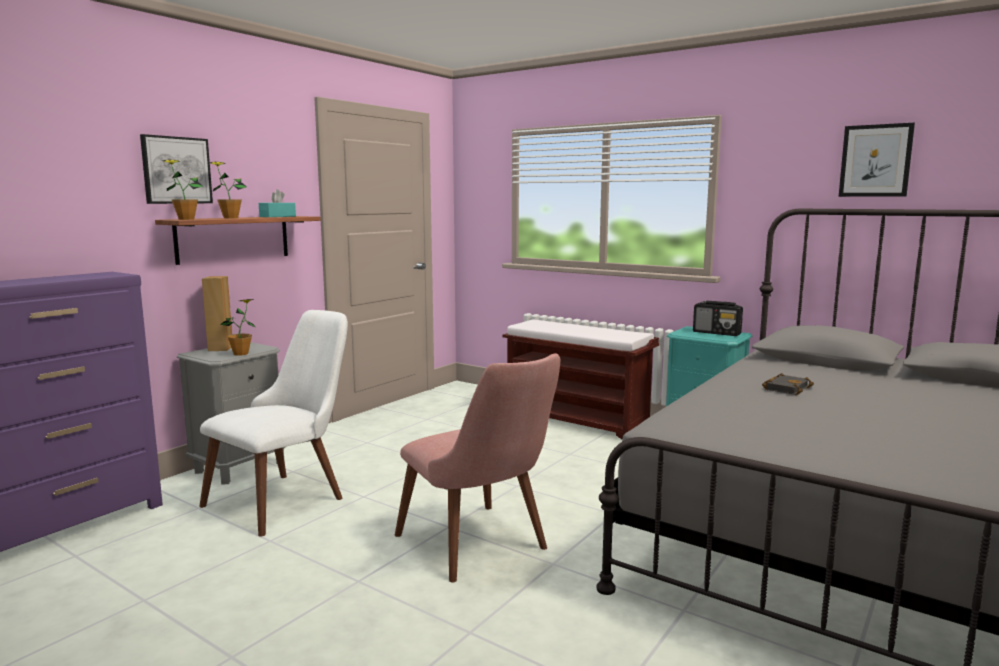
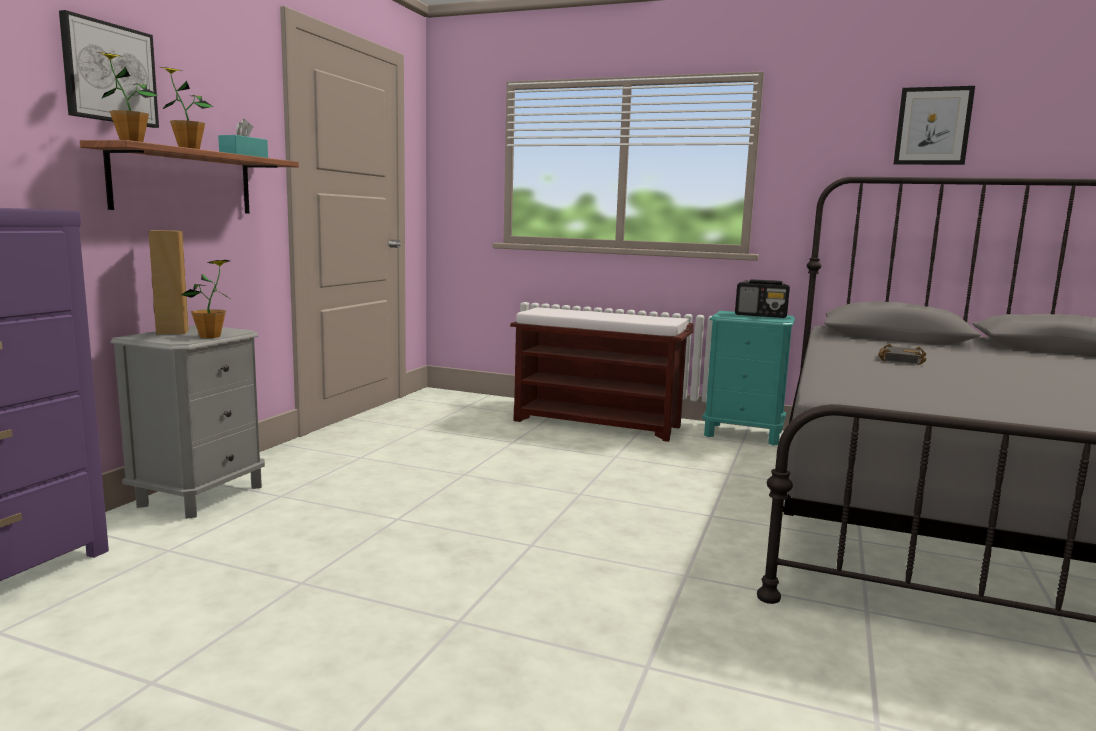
camera: 15 degrees left, 0 degrees up
(287, 496) = (292, 526): white chair -> none
(482, 549) = (590, 566): pink chair -> none

